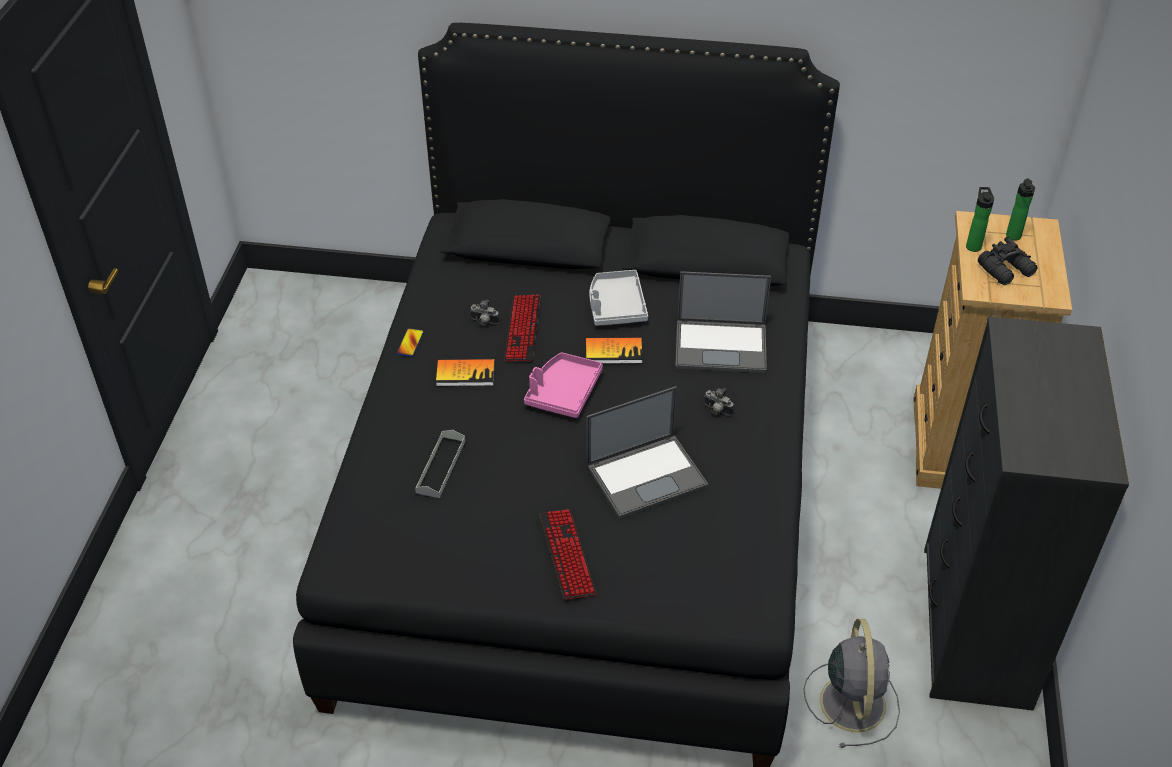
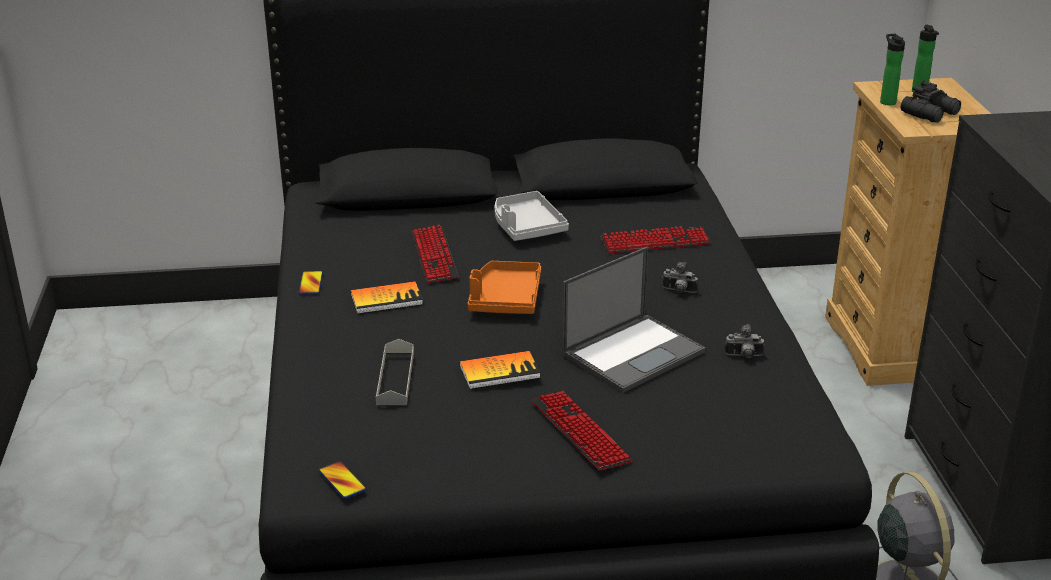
camera: 15 degrees left, 15 degrees down
(365, 566) = (342, 481): none -> phone
(484, 322) = (387, 256): camera -> camera (744, 356)
(563, 392) = (505, 299): pink tray -> orange tray
(614, 352) = (543, 261): book -> book (499, 372)
(722, 346) = (655, 242): laptop -> keyboard

